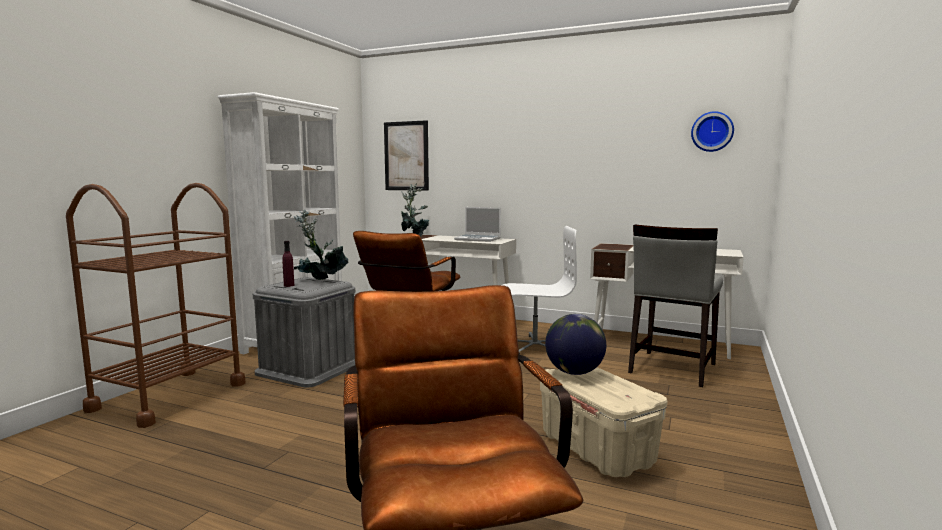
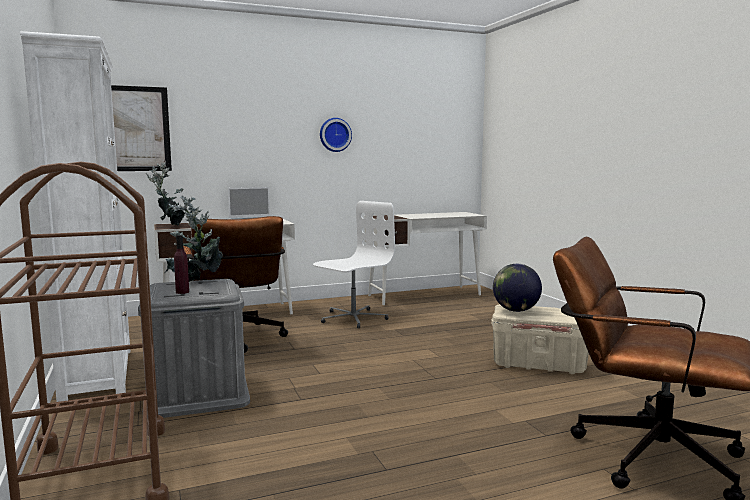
camera: 45 degrees left, 0 degrees up
(671, 368) = (466, 308): grey chair -> none
(712, 132) = (442, 119): wall clock -> wall clock (335, 135)

